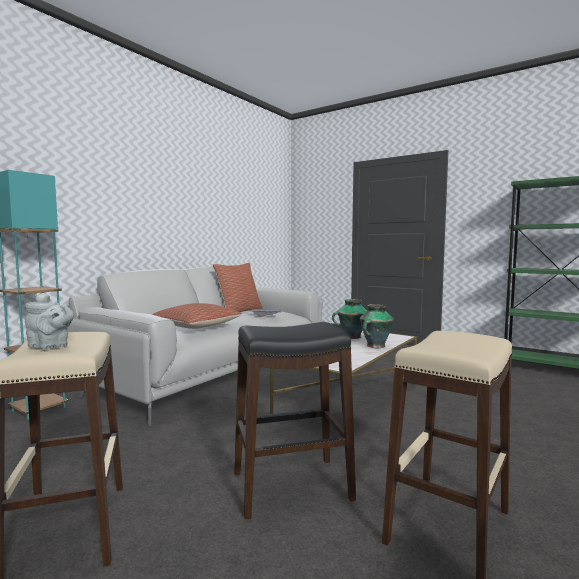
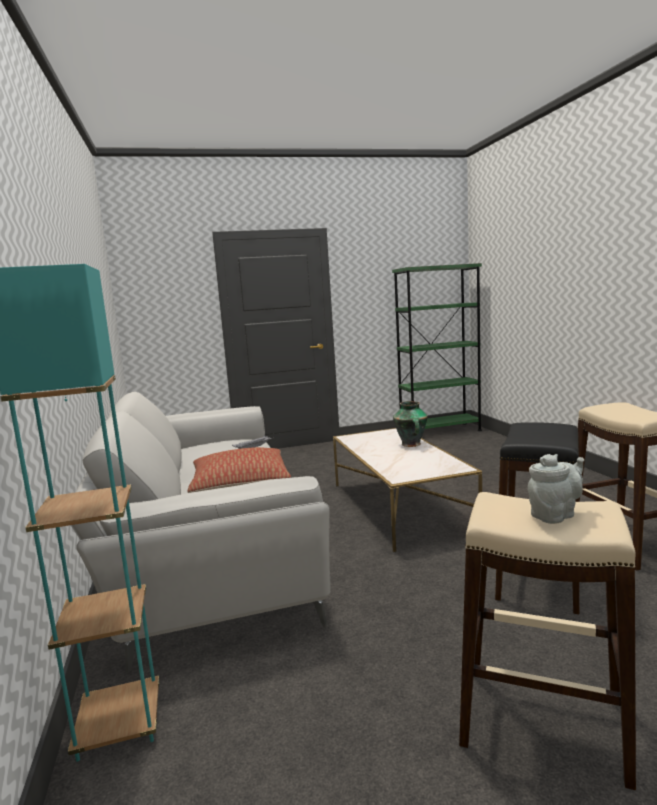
camera: 50 degrees left, 5 degrees up
(239, 311) = (183, 455): pillow -> none
(351, 337) = (366, 444): vase -> none

